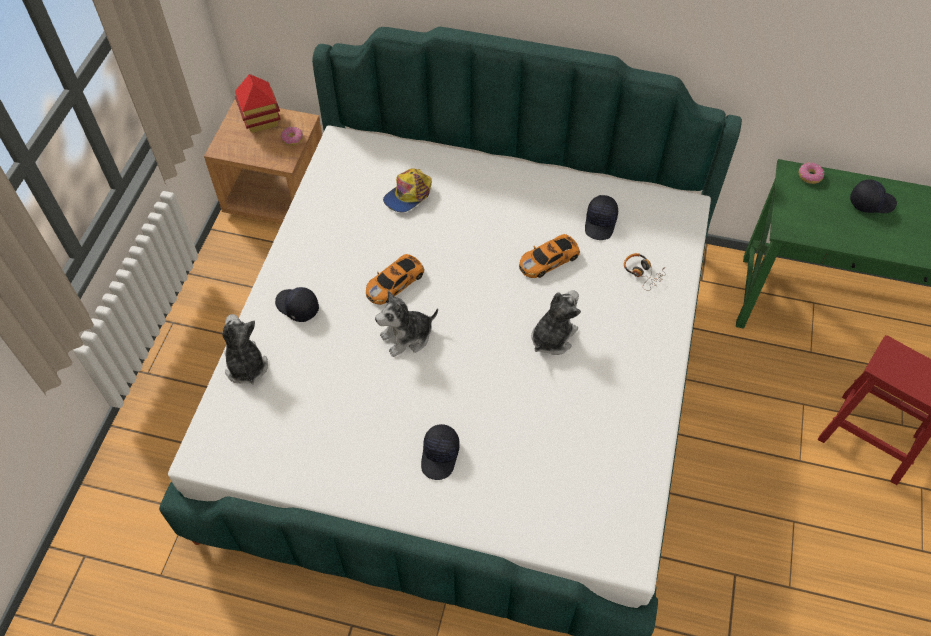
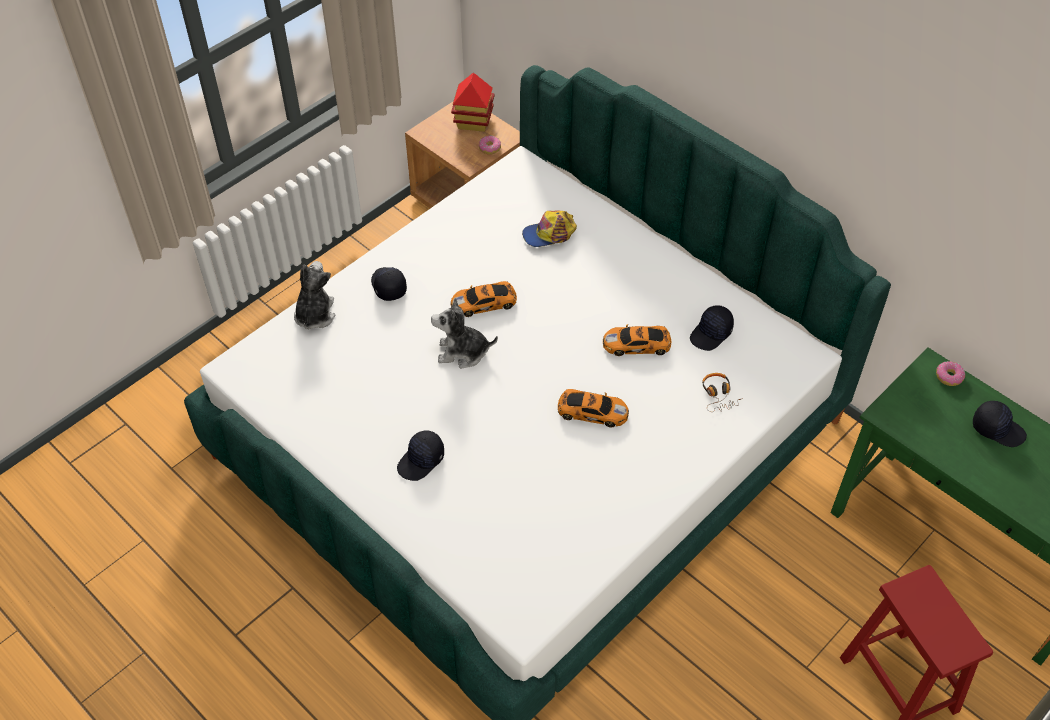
camera: 30 degrees right, 5 degrees down
(552, 337) = (591, 411): plush toy -> toy car

